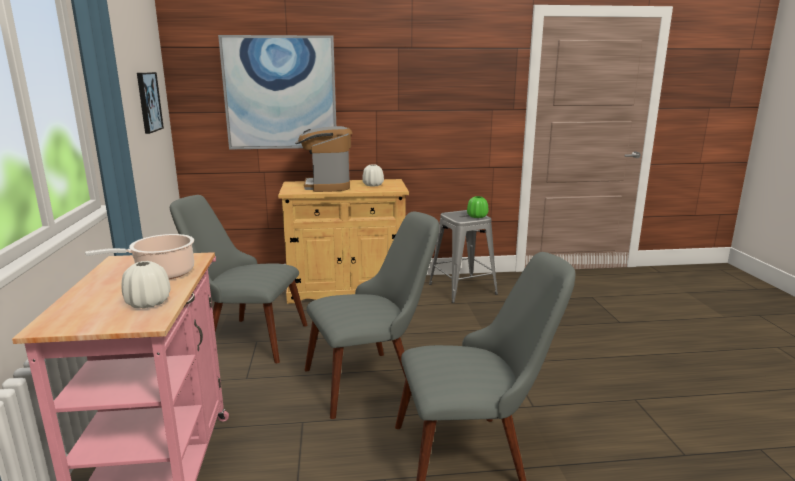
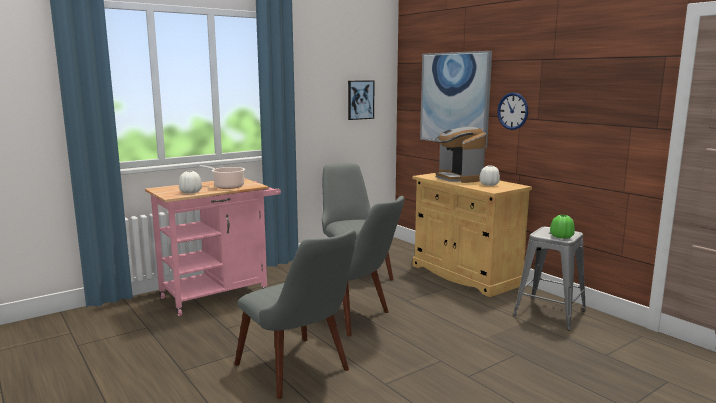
camera: 60 degrees right, 5 degrees down
(326, 186) = (459, 178): coffee machine -> coffee machine turned 75 degrees counterclockwise
(368, 103) = (512, 111): none -> wall clock

